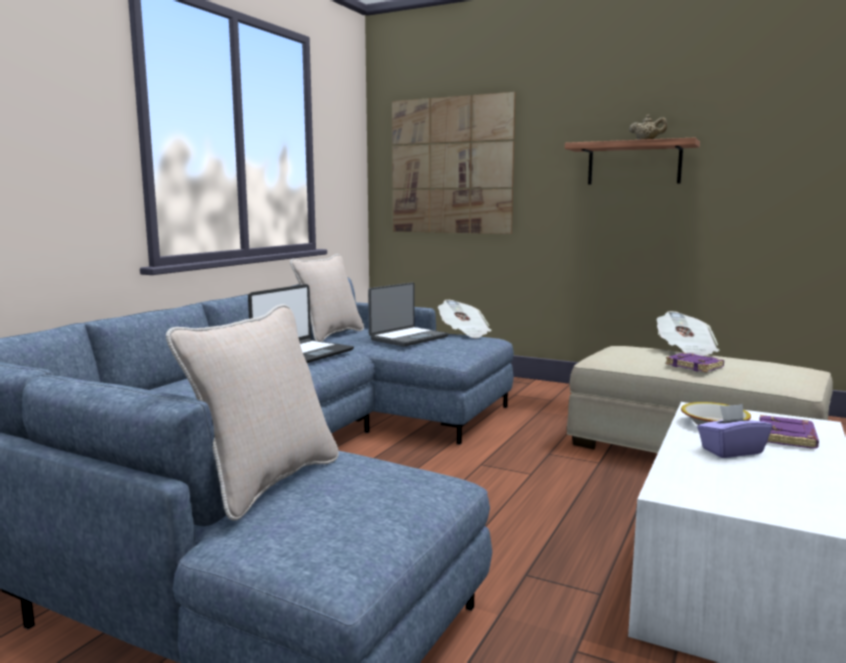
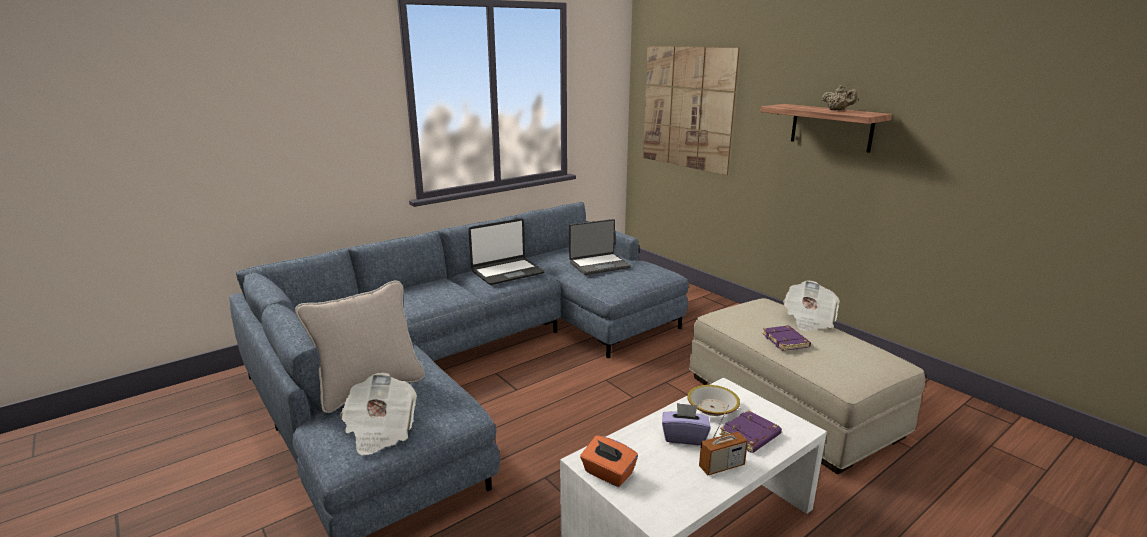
camera: 25 degrees right, 10 degrees up
(330, 335) = (554, 250): beige pillow -> none
(464, 333) = (651, 264): newspaper -> newspaper (380, 430)
(713, 498) = (608, 473): none -> orange tissue box
(808, 465) = (721, 466): none -> radio

